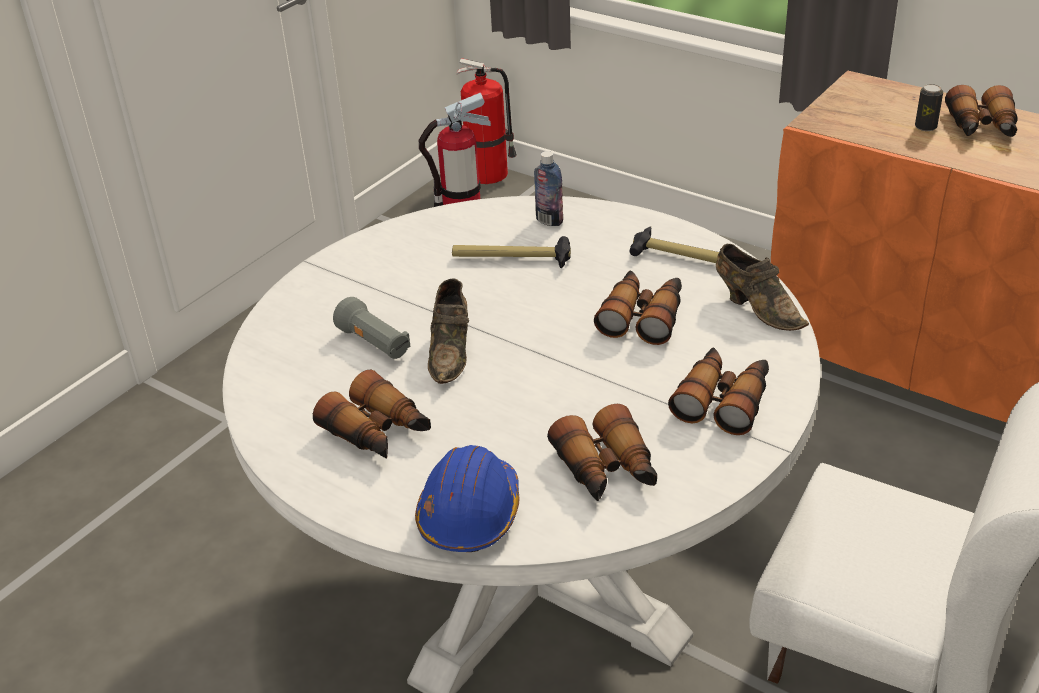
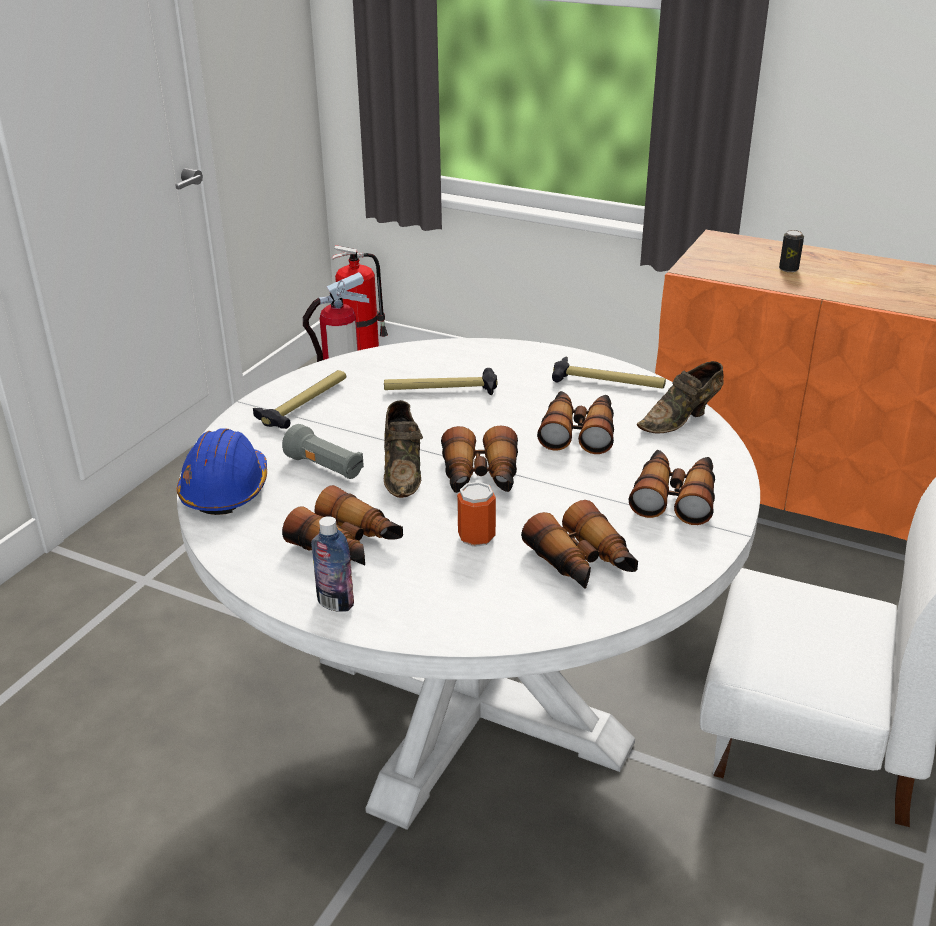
camera: 10 degrees left, 5 degrees down
(370, 268) = (305, 404): none -> hammer
(470, 514) = (459, 611): blue hard hat -> blue hard hat (225, 489)
(507, 432) = (476, 537): none -> can
(549, 220) = (468, 358): bottle -> bottle (335, 603)
(757, 308) = (681, 419): brown shoe -> brown shoe turned 105 degrees clockwise
(981, 128) = (836, 268): binoculars -> binoculars (480, 478)

